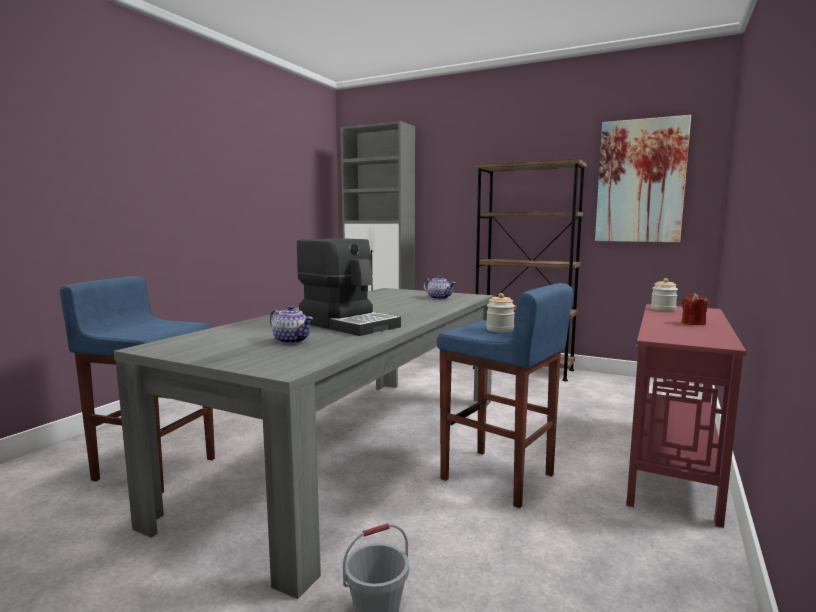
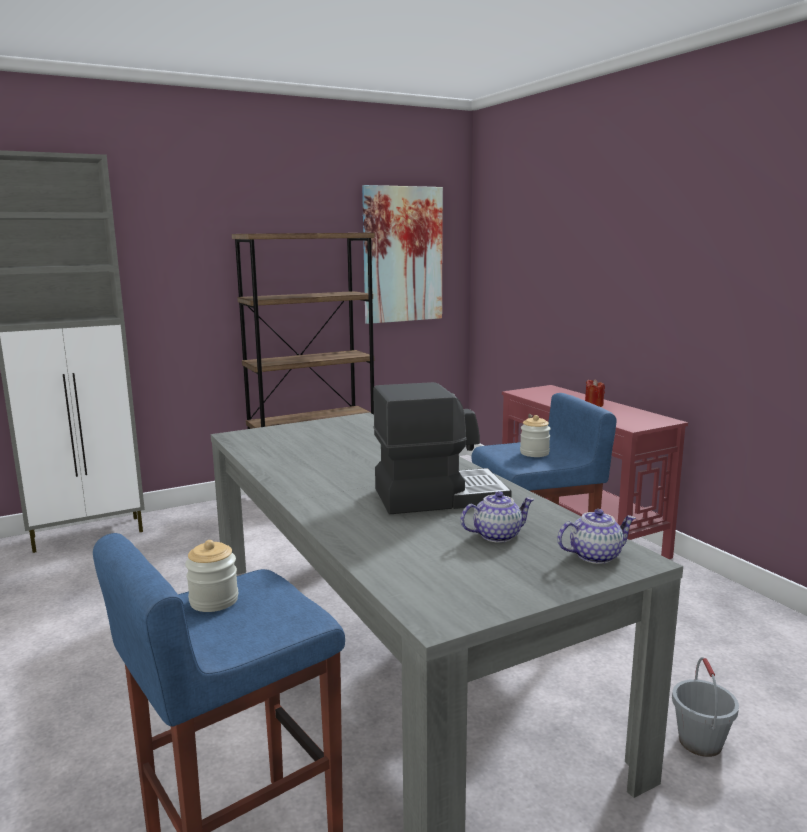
camera: 55 degrees left, 5 degrees up
(439, 298) = (345, 431): teapot -> teapot (595, 555)
(663, 309) = (531, 394): jar -> jar (214, 600)

